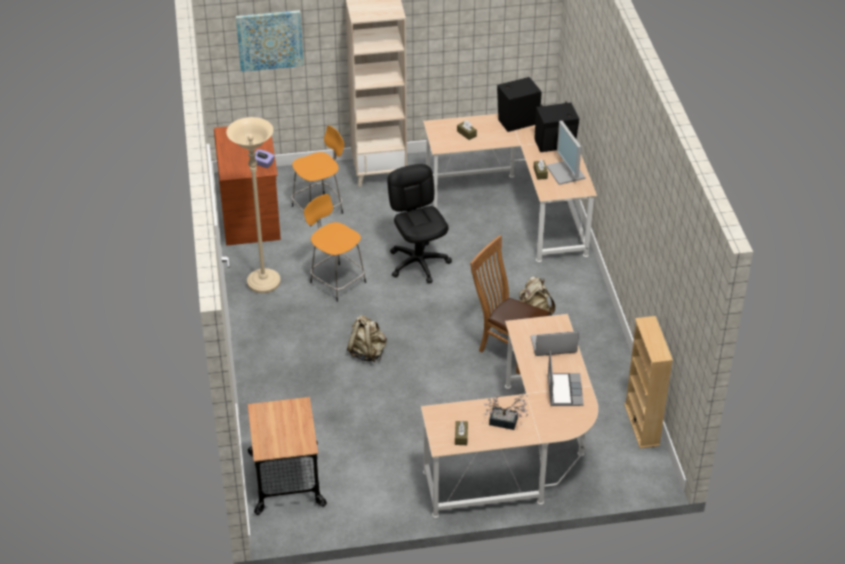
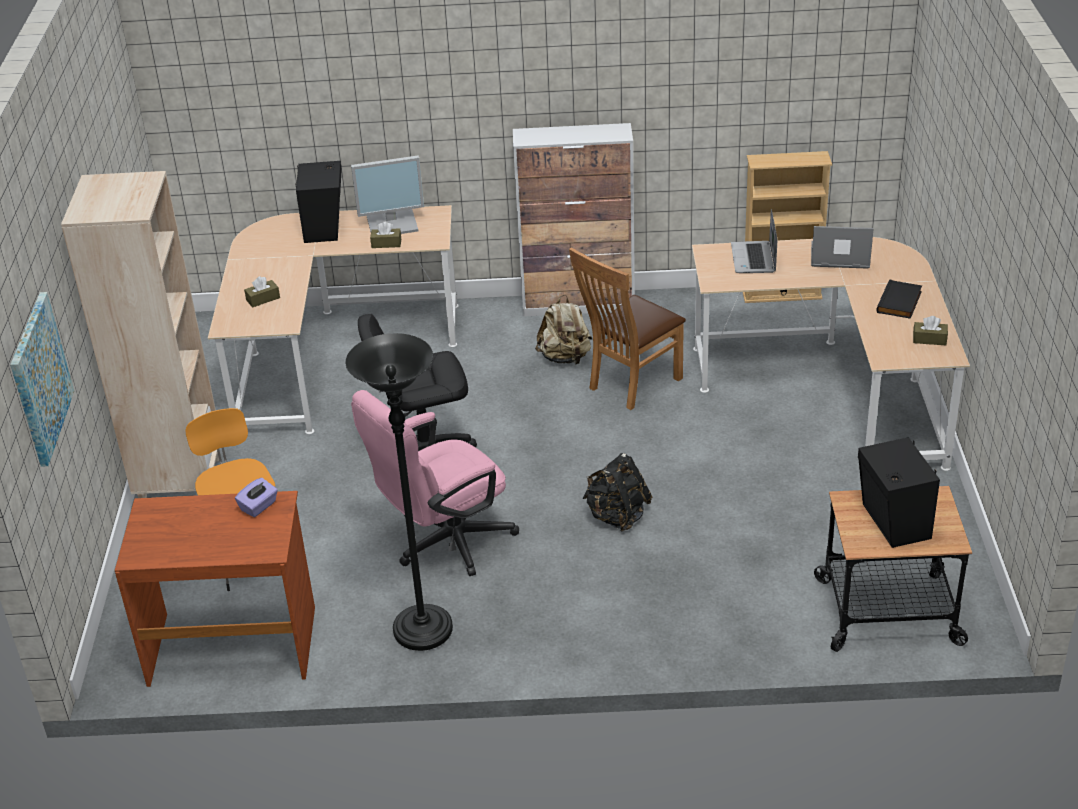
camera: 80 degrees left, 5 degrees down
(263, 282) = (423, 630): beige floor lamp -> black floor lamp
(336, 281) = (443, 543): orange stool -> pink office chair
(367, 352) = (617, 516): beige backpack -> black backpack
(506, 422) = (900, 302): potted plant -> black book
(517, 120) = (252, 254): black speaker -> black speaker (893, 523)
(602, 315) = (579, 304): none -> cabinet

